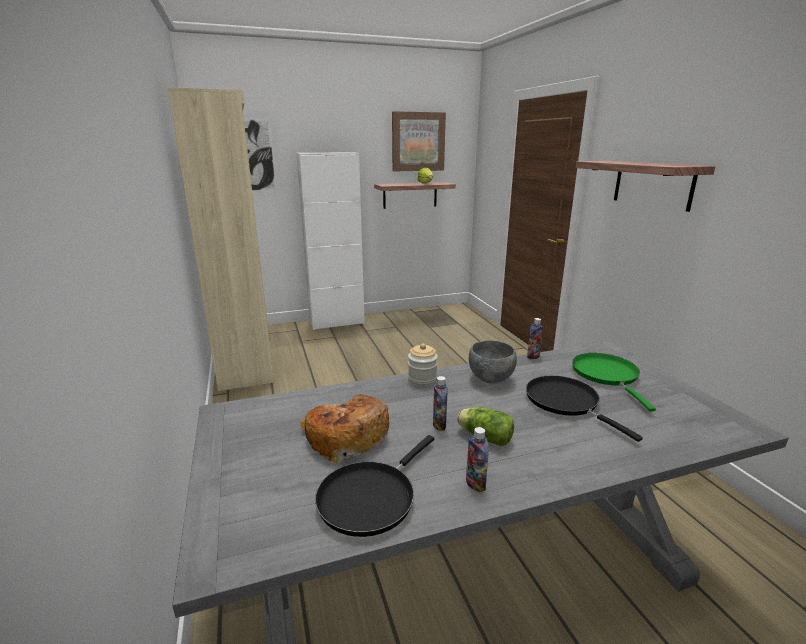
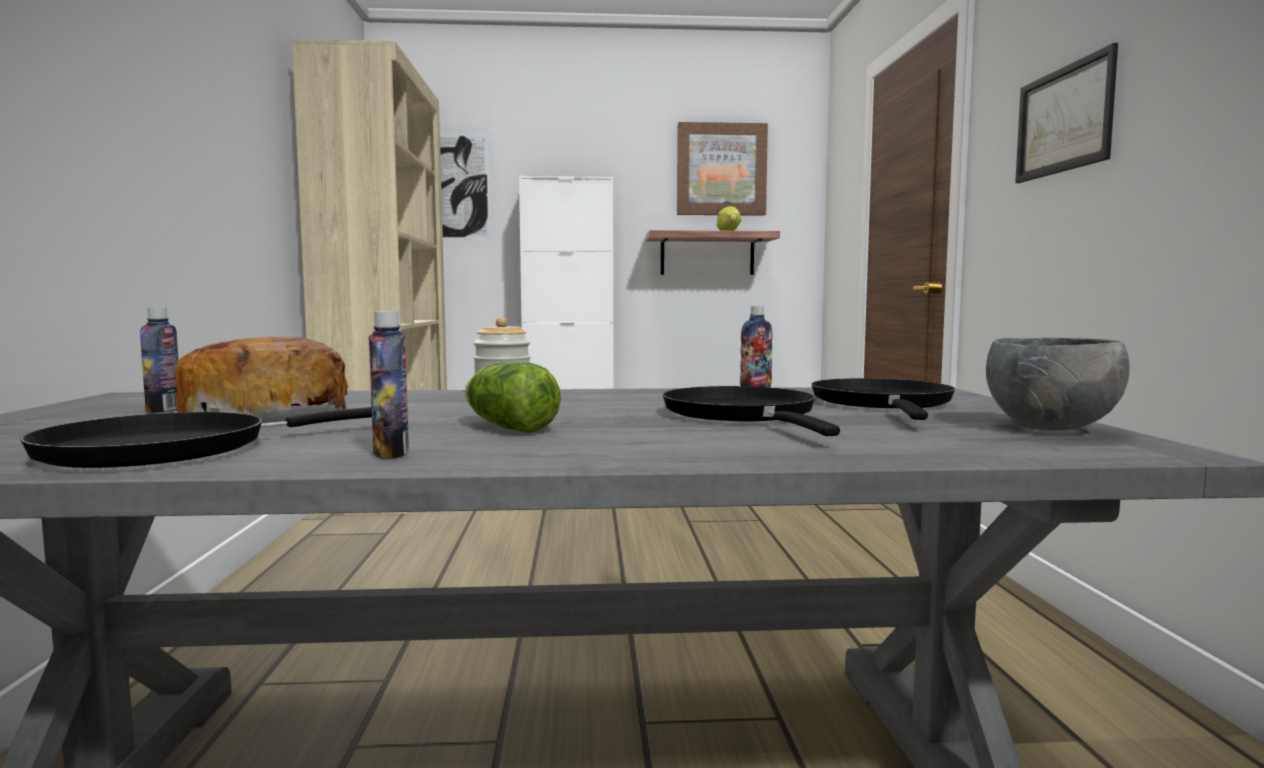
camera: 15 degrees right, 15 degrees down
(439, 425) = (446, 417): bottle -> bottle (164, 410)
(491, 378) = (632, 397): grey bowl -> grey bowl (1051, 428)
(607, 375) = (883, 404): green frying pan -> black frying pan
(652, 184) = (1063, 120): shelf -> picture

